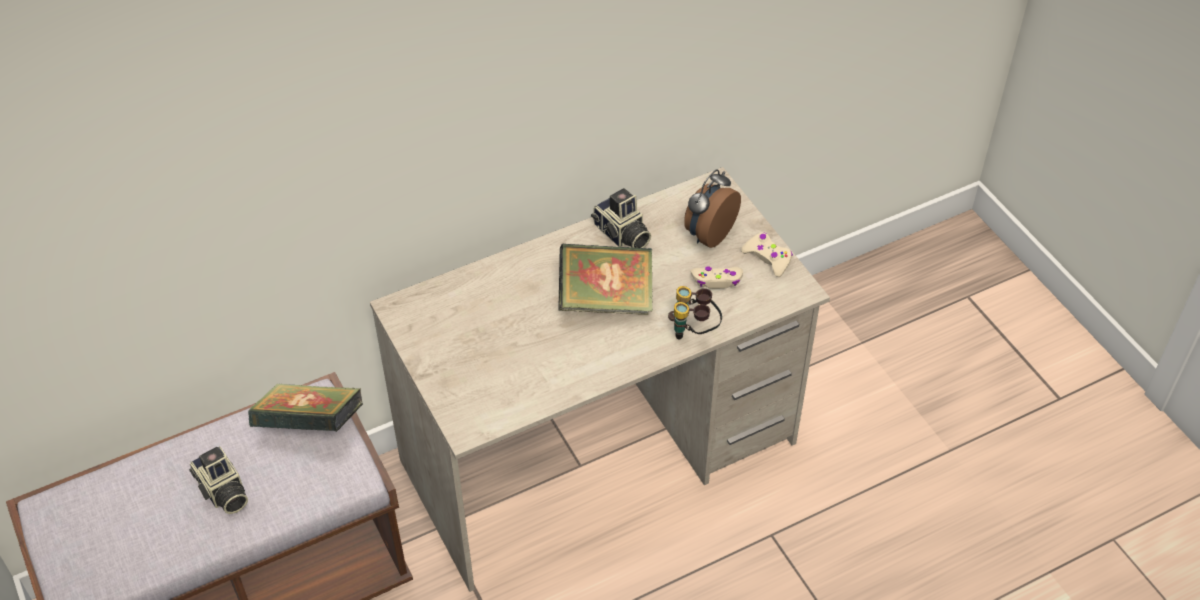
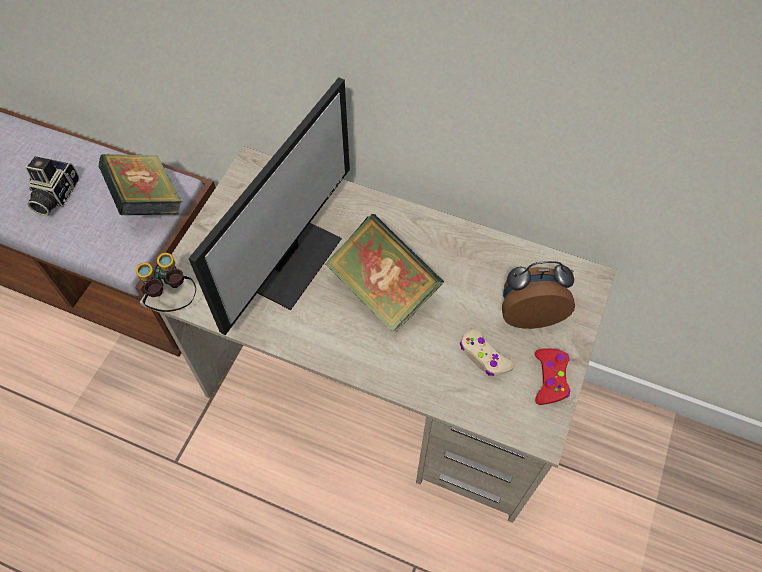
camera: 50 degrees right, 10 degrees up
(519, 337) = (291, 259): none -> monitor
(621, 235) = (463, 251): camera -> none
(694, 331) = (410, 379): binoculars -> binoculars (172, 300)
(767, 258) = (550, 379): beige game controller -> red game controller

